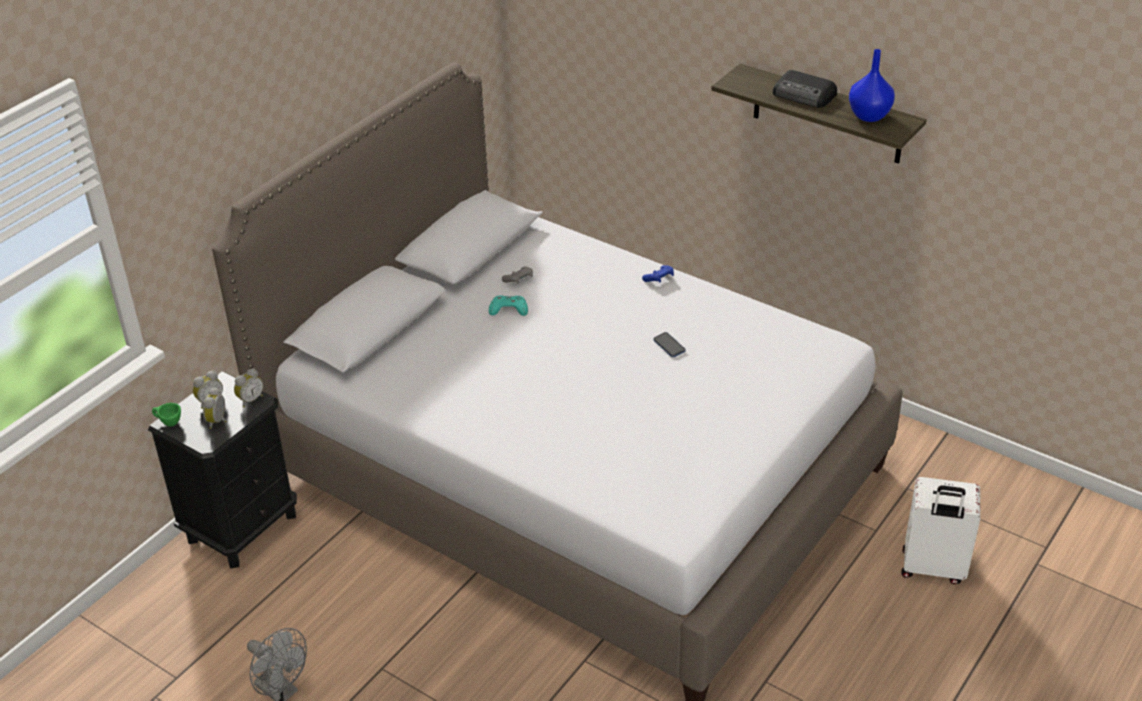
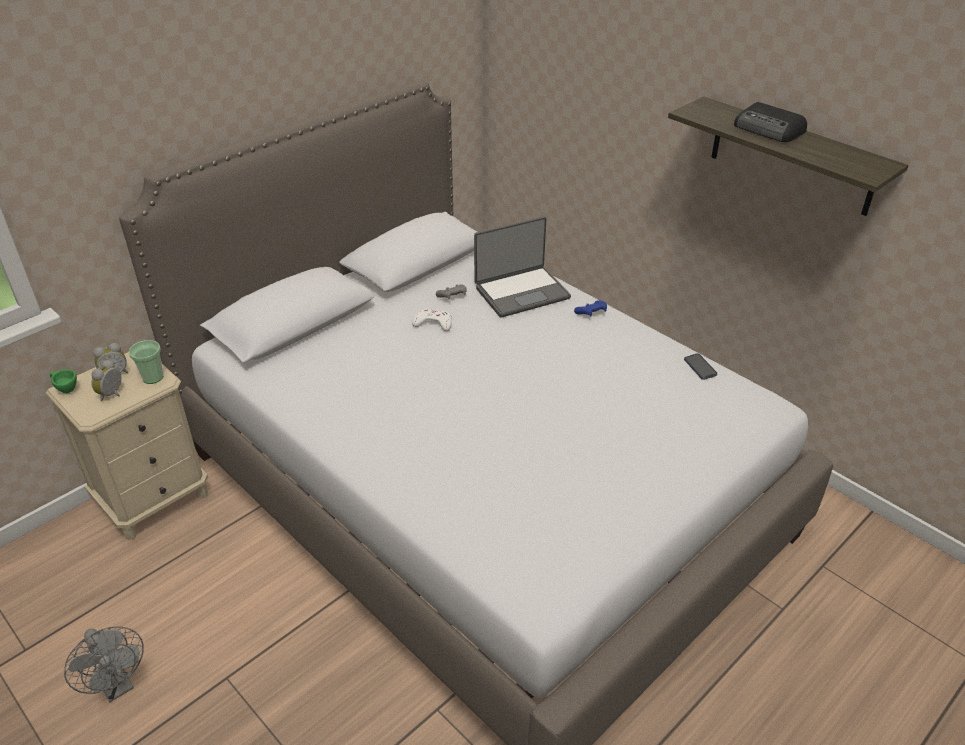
camera: 10 degrees right, 0 degrees up
(242, 527) = (154, 499): black nightstand -> beige nightstand
(250, 399) = (153, 377): alarm clock -> cup
(508, 309) = (433, 323): turquoise game controller -> white game controller
(585, 266) = (521, 292): none -> laptop
(669, 345) = (585, 381): phone -> phone (700, 367)
(870, 115) = (842, 155): blue vase -> none
(932, 568) = (841, 666): white suitcase -> none

